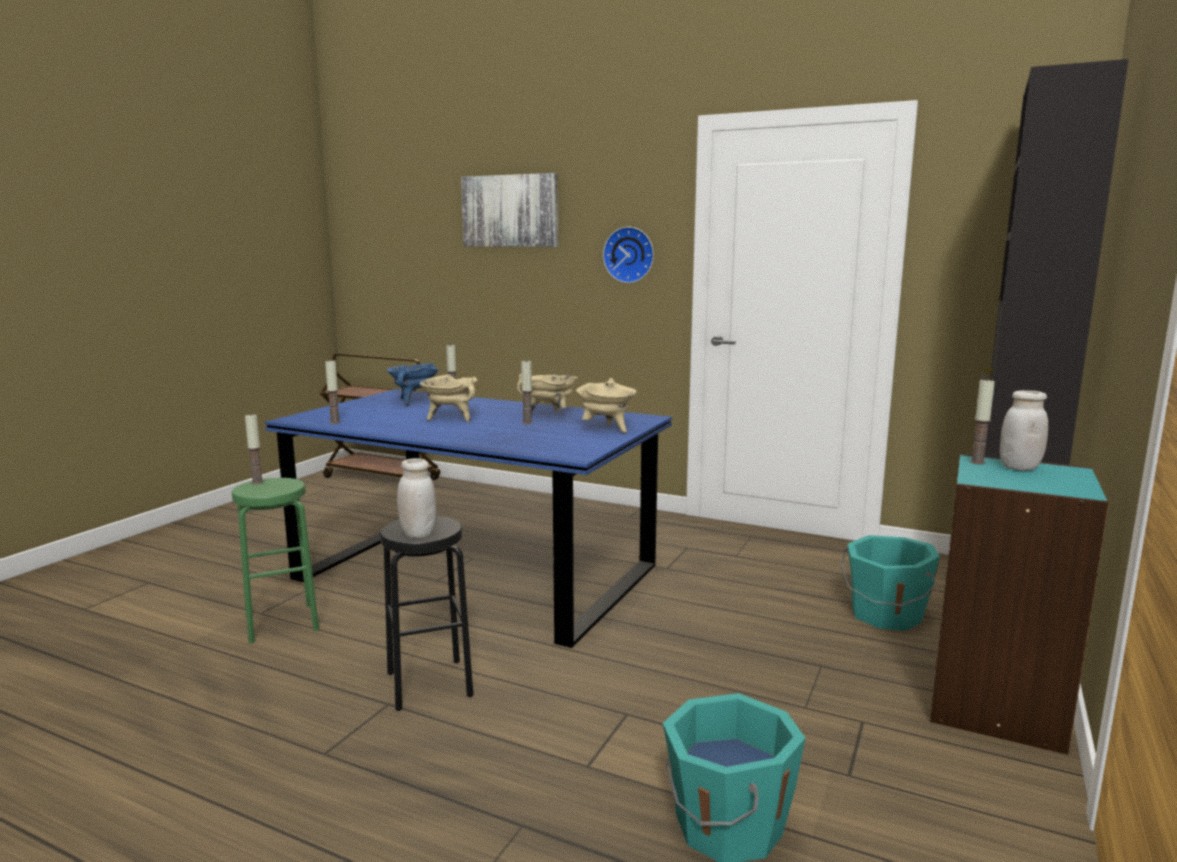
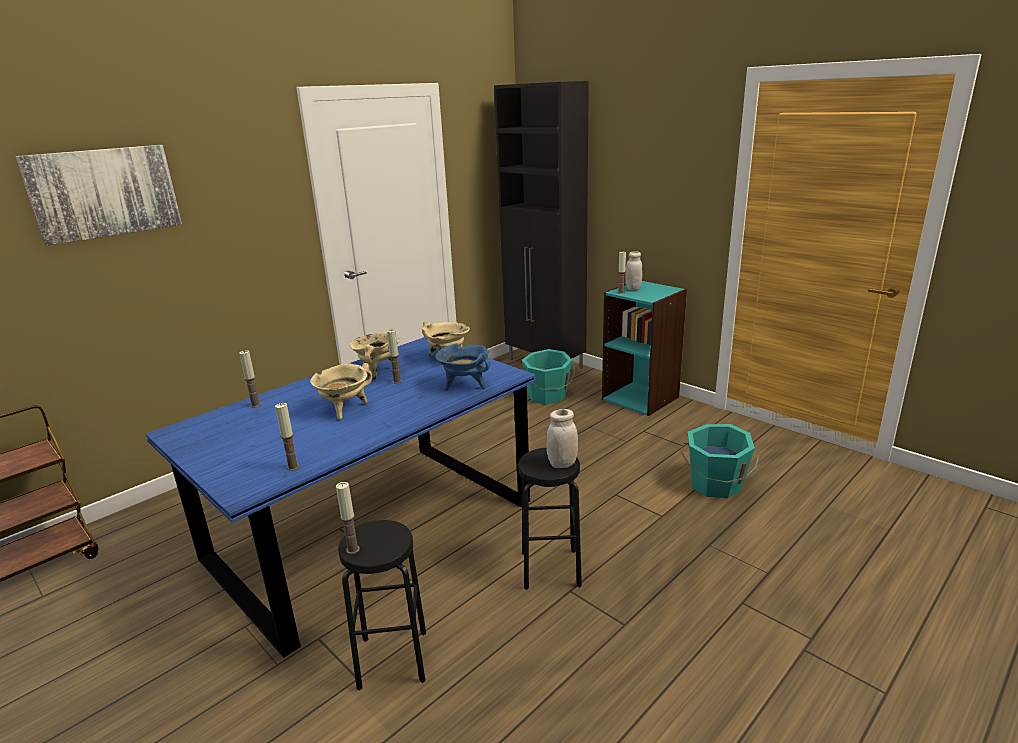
camera: 70 degrees left, 10 degrees up
(281, 623) = (393, 659): green stool -> black stool
(414, 402) = (240, 424): blue cooking pot -> blue cooking pot (465, 385)
(629, 254) = (260, 218): wall clock -> none

